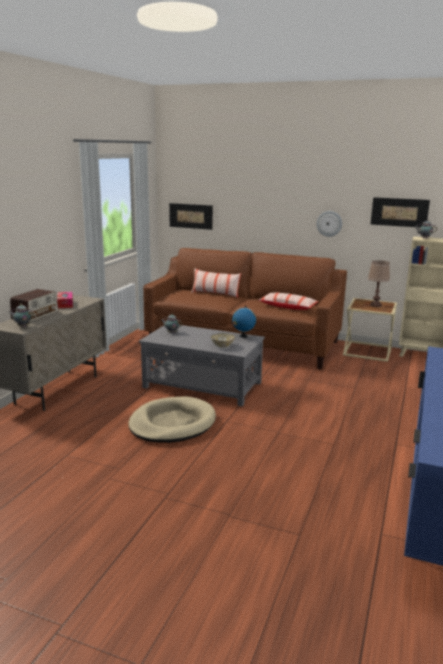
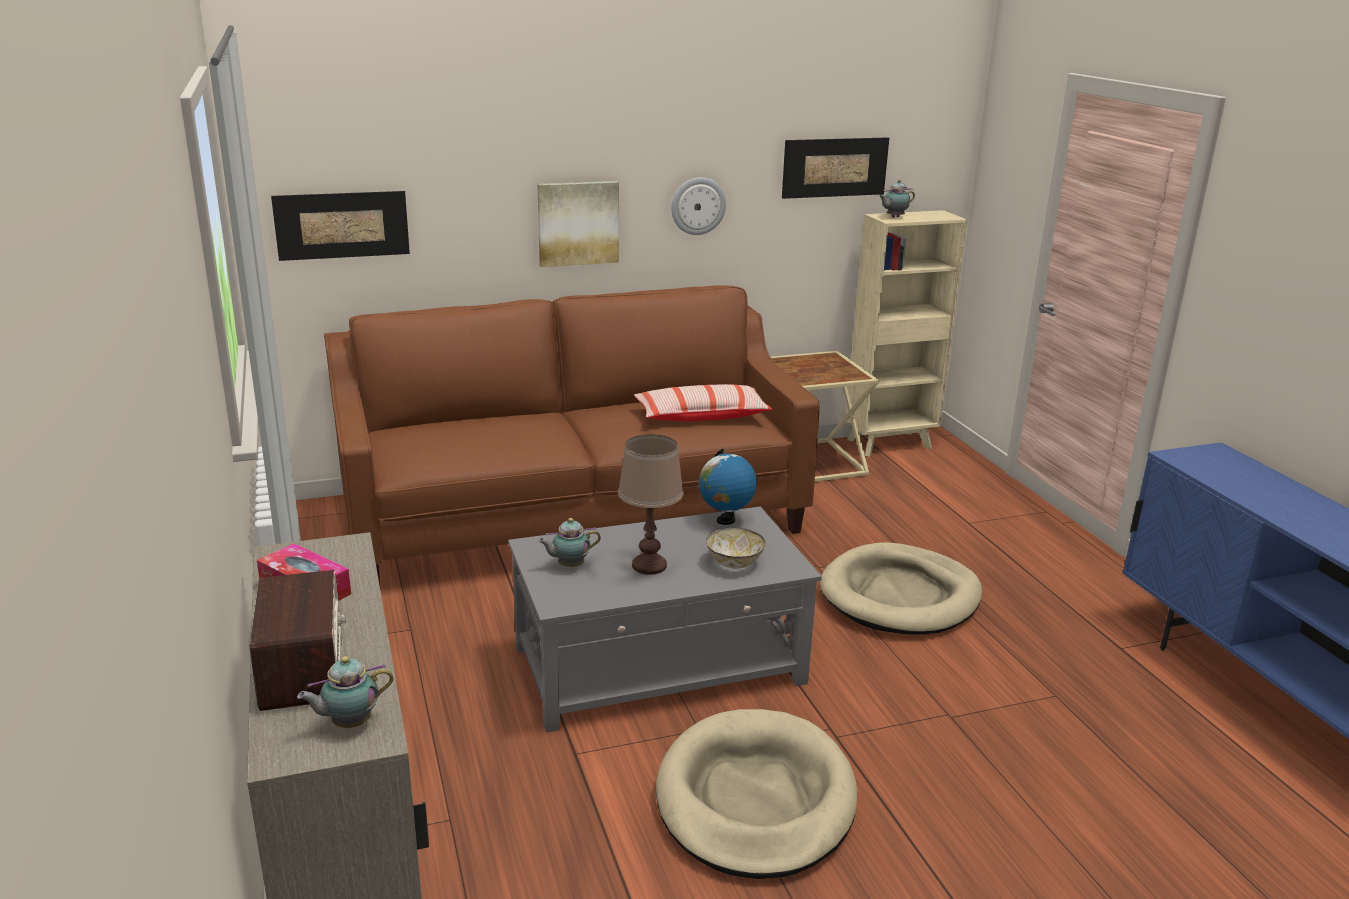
camera: 40 degrees left, 5 degrees up
(215, 294) = (497, 421): pillow -> none
(276, 225) = (578, 223): none -> picture
(326, 397) = (900, 596): none -> beige dog bed
(376, 305) = (820, 366): brown table lamp -> brown table lamp (649, 565)

